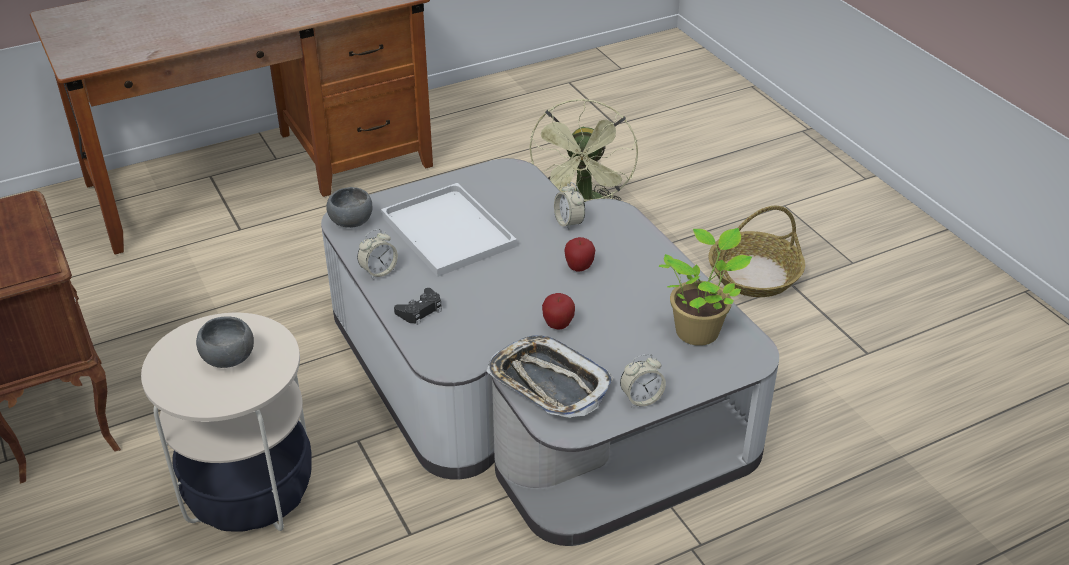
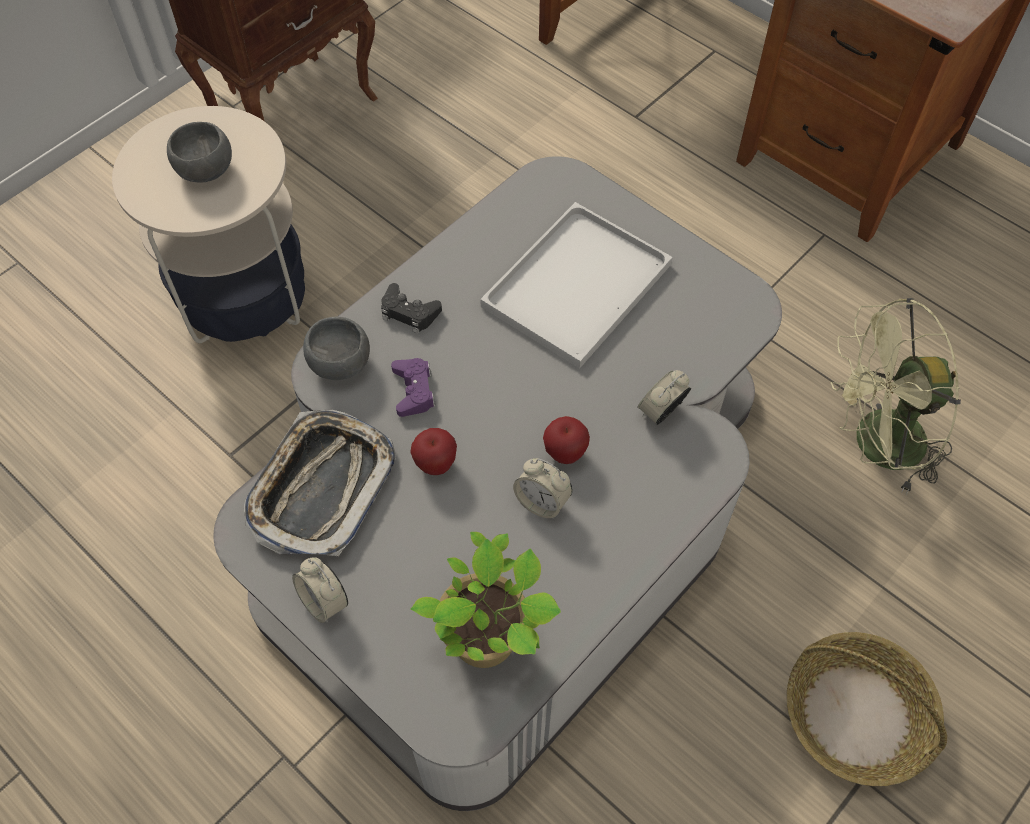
camera: 70 degrees right, 20 degrees up
(352, 222) = (548, 187): grey bowl -> grey bowl (339, 364)
(378, 271) = (466, 247): alarm clock -> alarm clock (542, 501)
(491, 322) = (414, 391): none -> purple game controller

